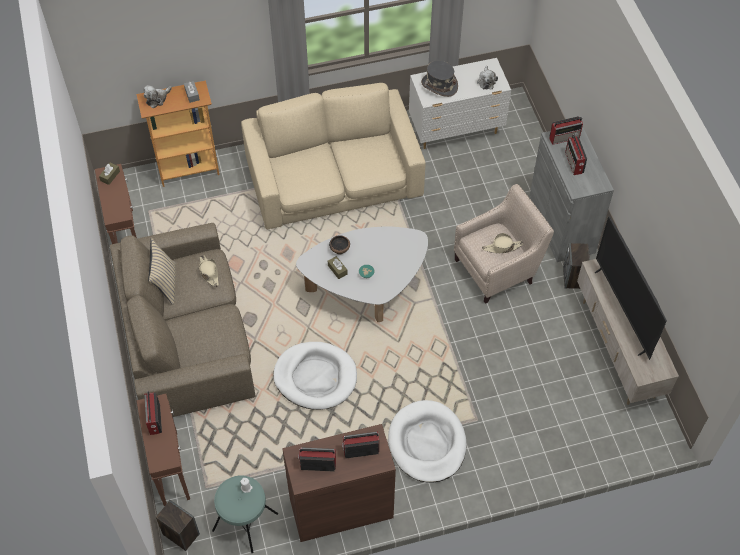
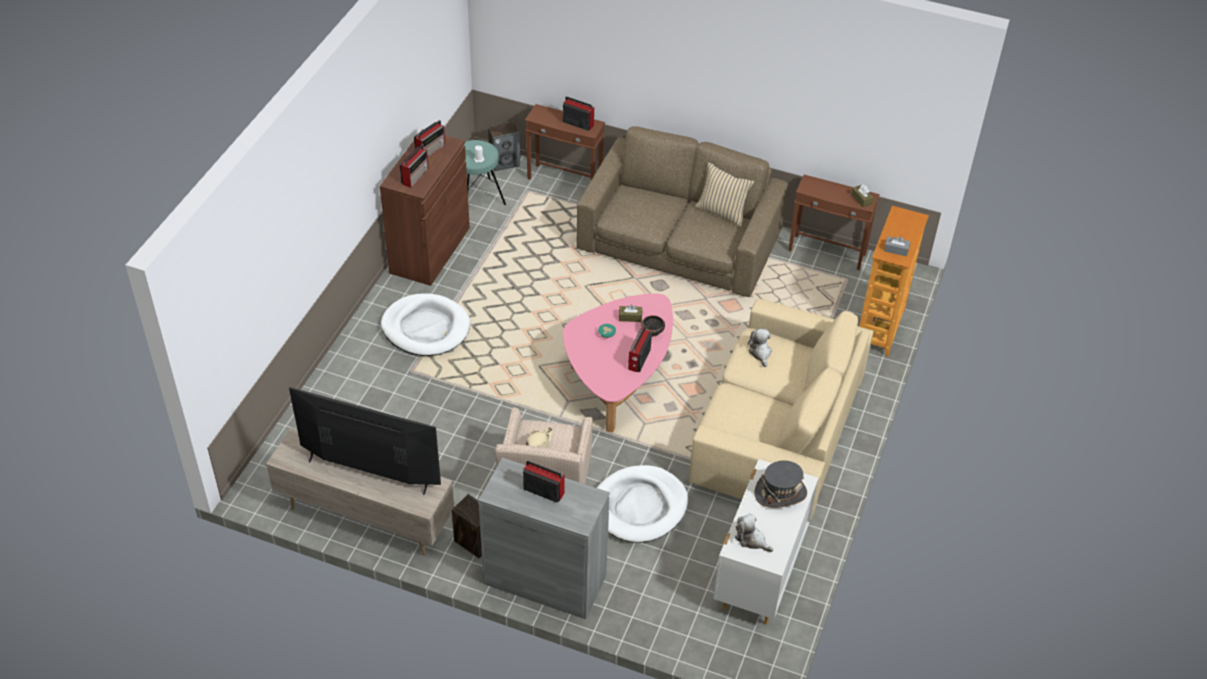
camera: 125 degrees right, 10 degrees down
(157, 99) = (909, 225): plush toy -> plush toy (760, 353)
(209, 272) = (707, 237): beige hat -> none
(315, 377) = (559, 296): white dog bed -> white dog bed (639, 507)
(366, 287) = (618, 378): white coffee table -> pink coffee table
(565, 137) = (583, 507): radio -> radio (638, 360)

